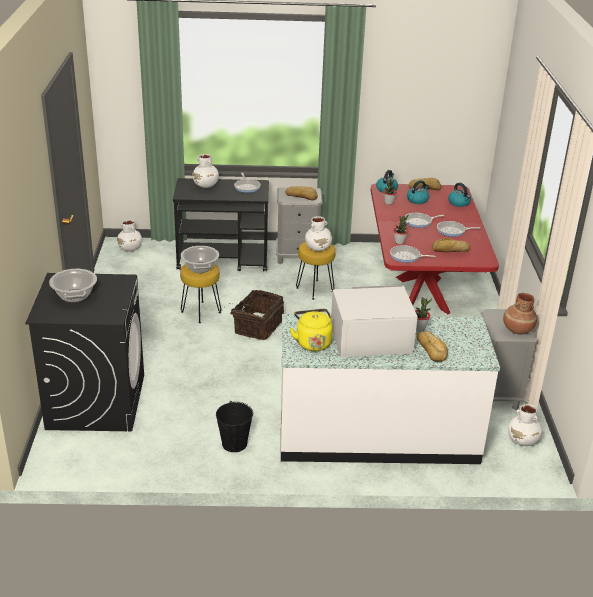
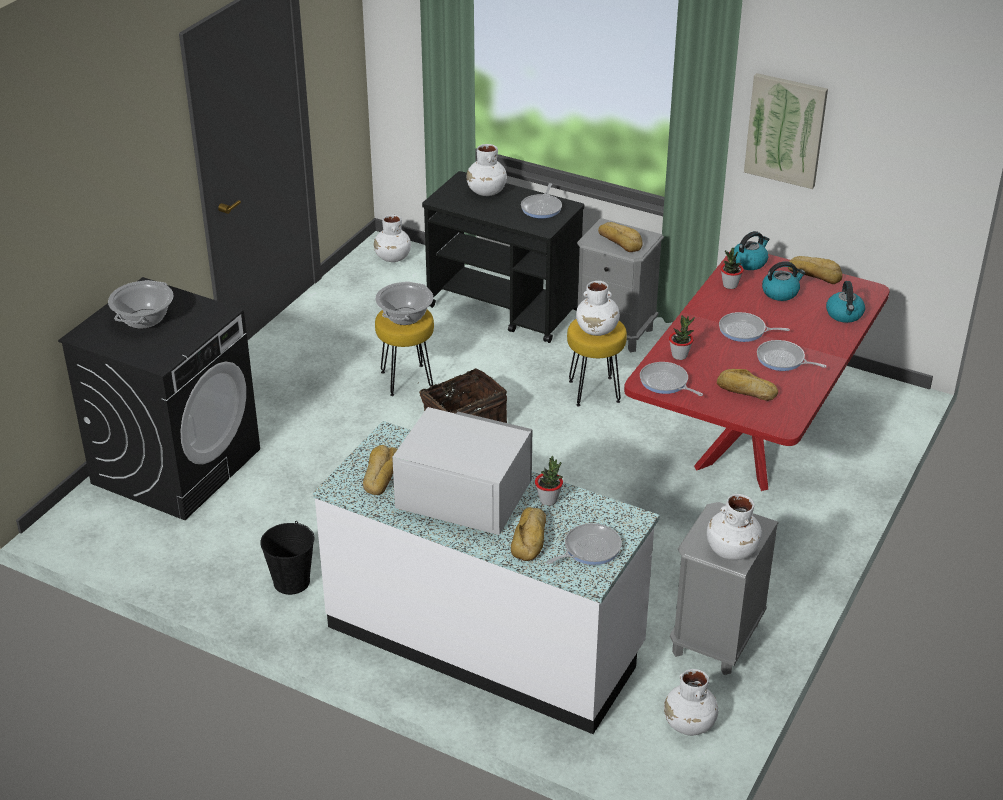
camera: 30 degrees right, 5 degrees up
(312, 342) = (380, 475): yellow kettle -> bread
(389, 108) = (785, 130): none -> picture
(467, 345) = (589, 549): none -> frying pan
(517, 330) = (731, 550): brown vase -> white vase

